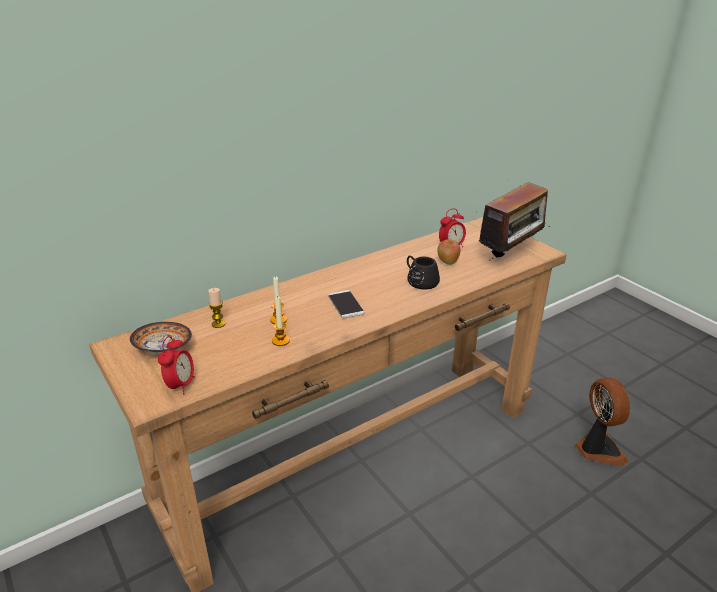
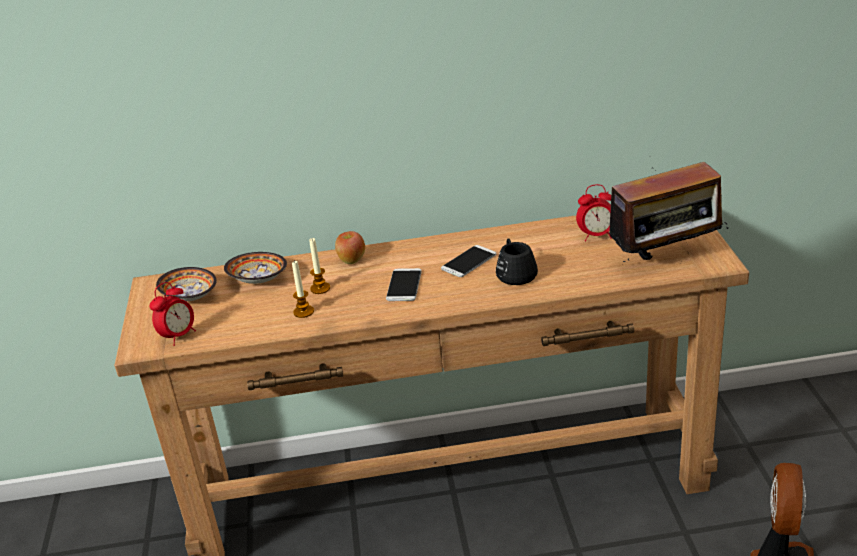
camera: 30 degrees right, 0 degrees up
(218, 324) = (259, 281): candle -> bowl
(379, 279) = (469, 262): none -> phone
(447, 262) = (572, 255): apple -> apple (351, 260)

